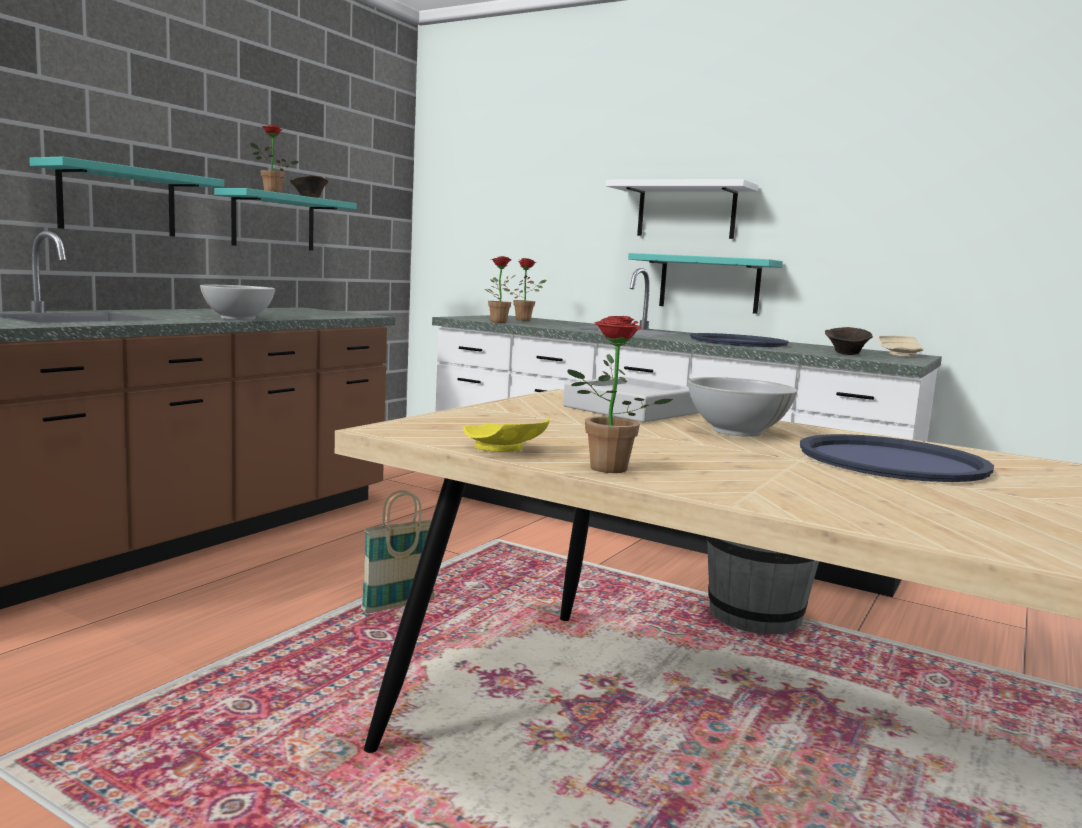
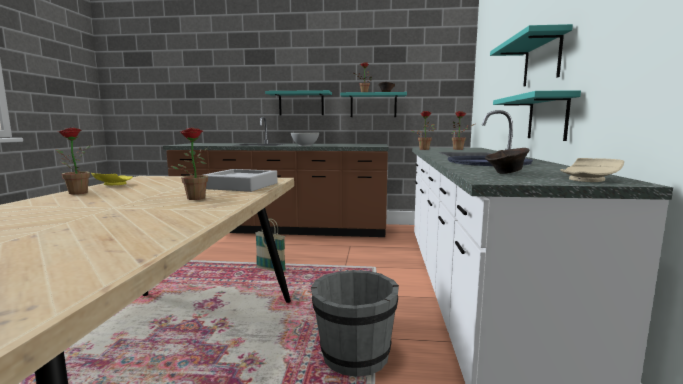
camera: 65 degrees right, 0 degrees up
(686, 211) = (542, 61): white shelf -> turquoise shelf
(736, 431) = (194, 197): white bowl -> potted plant
(891, 461) = (120, 218): blue tray -> none

